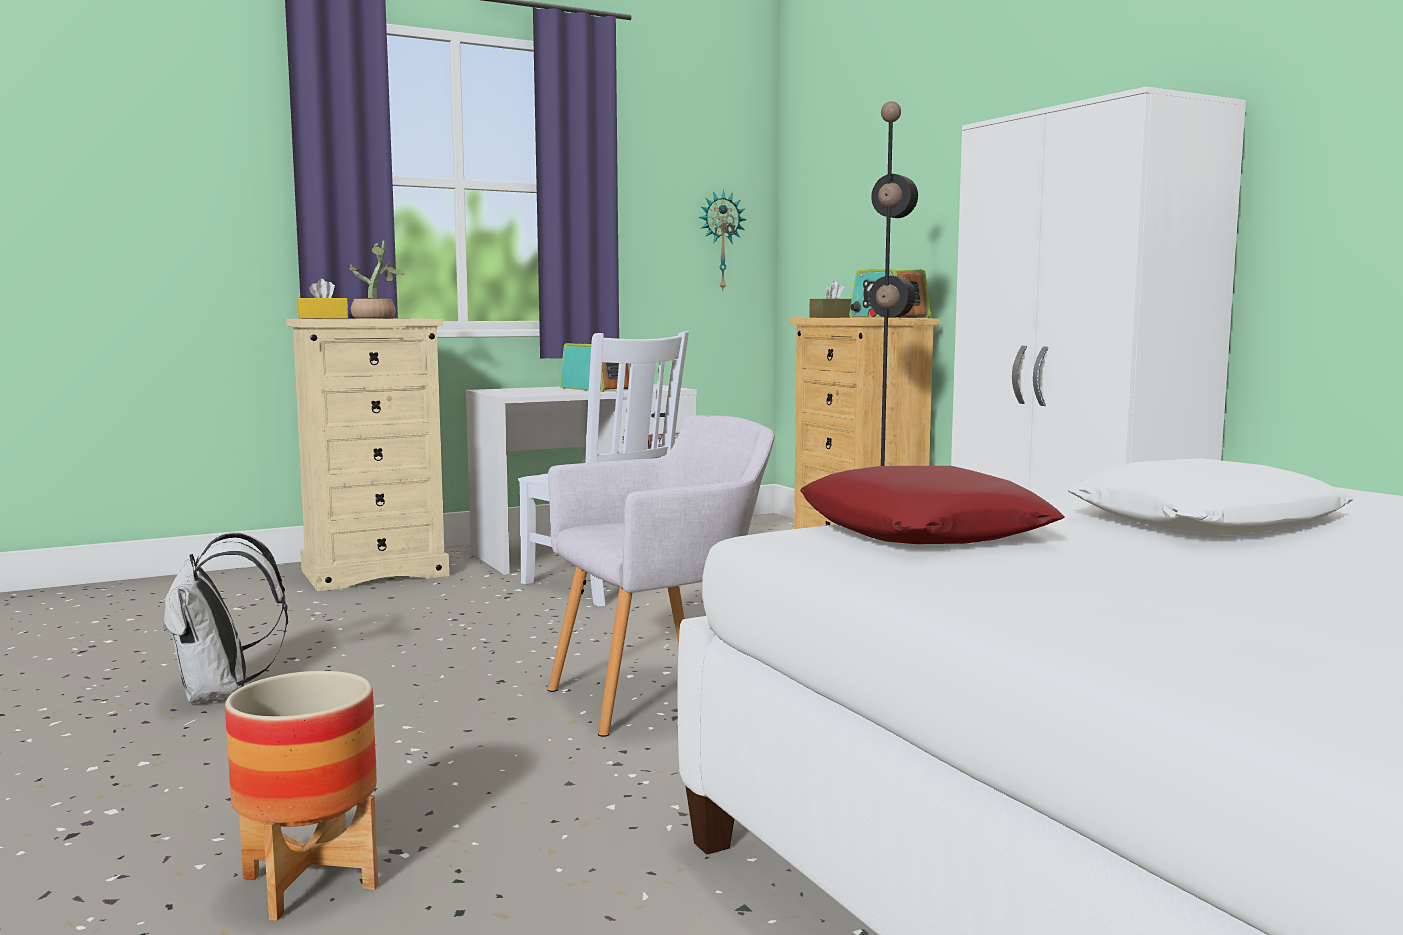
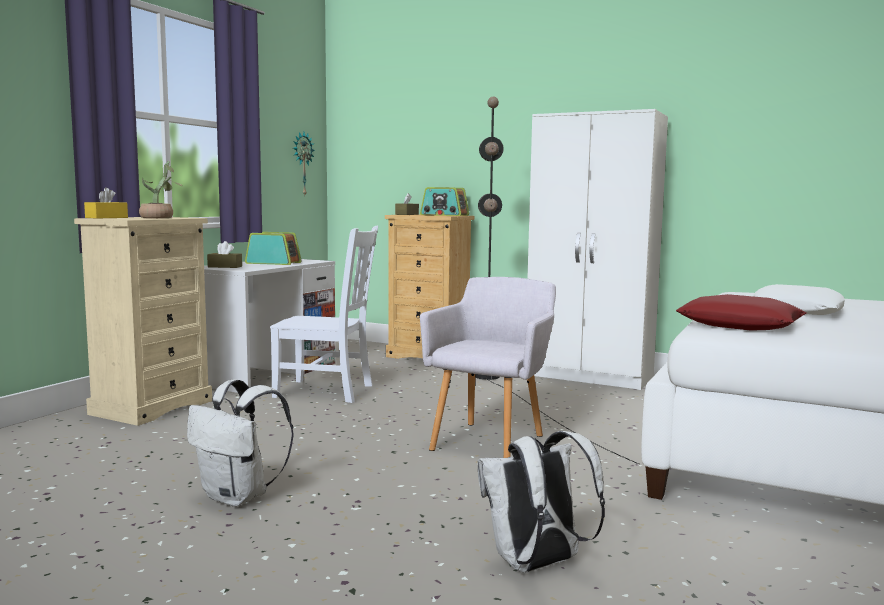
camera: 35 degrees left, 0 degrees up
(309, 883) = (536, 565): planter -> white backpack
(511, 390) = (225, 266): none -> brown tissue box

